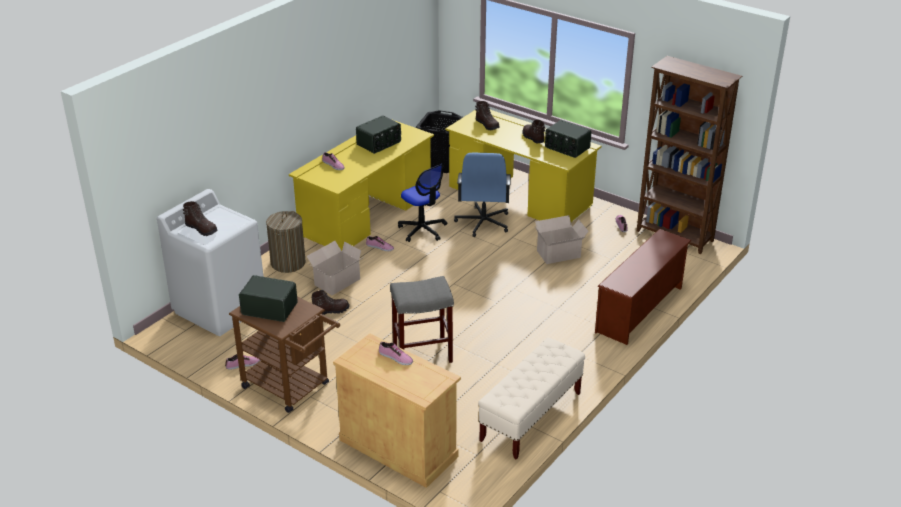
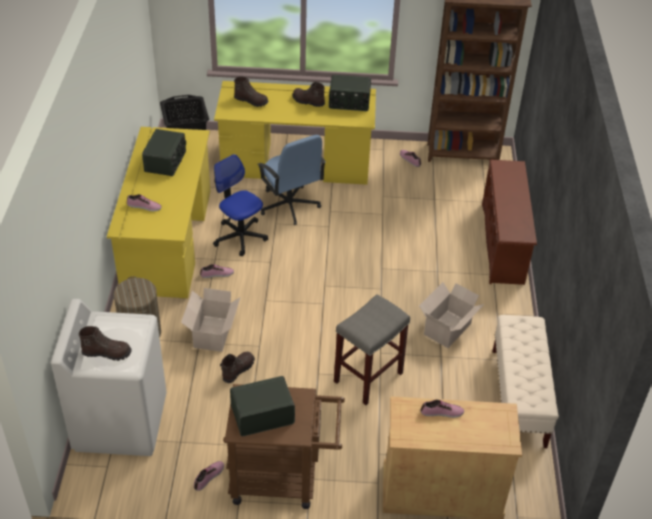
camera: 35 degrees left, 10 degrees up
(422, 230) = (240, 237): office chair -> office chair turned 150 degrees counterclockwise
(560, 254) = (387, 212): cardboard box -> cardboard box (448, 328)

